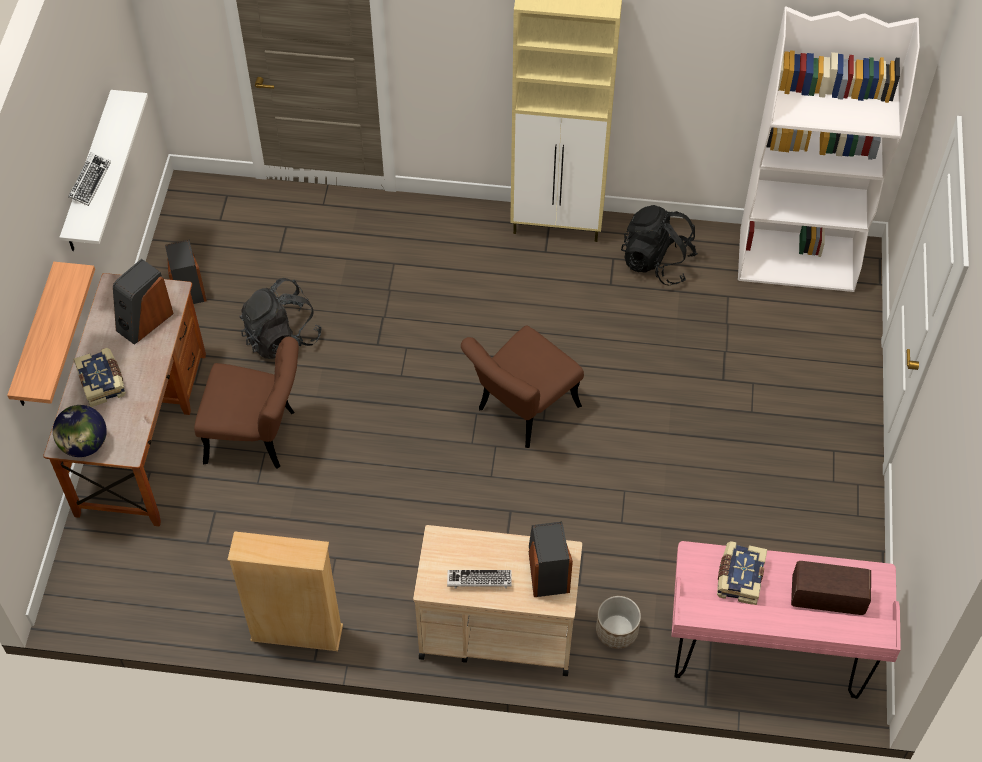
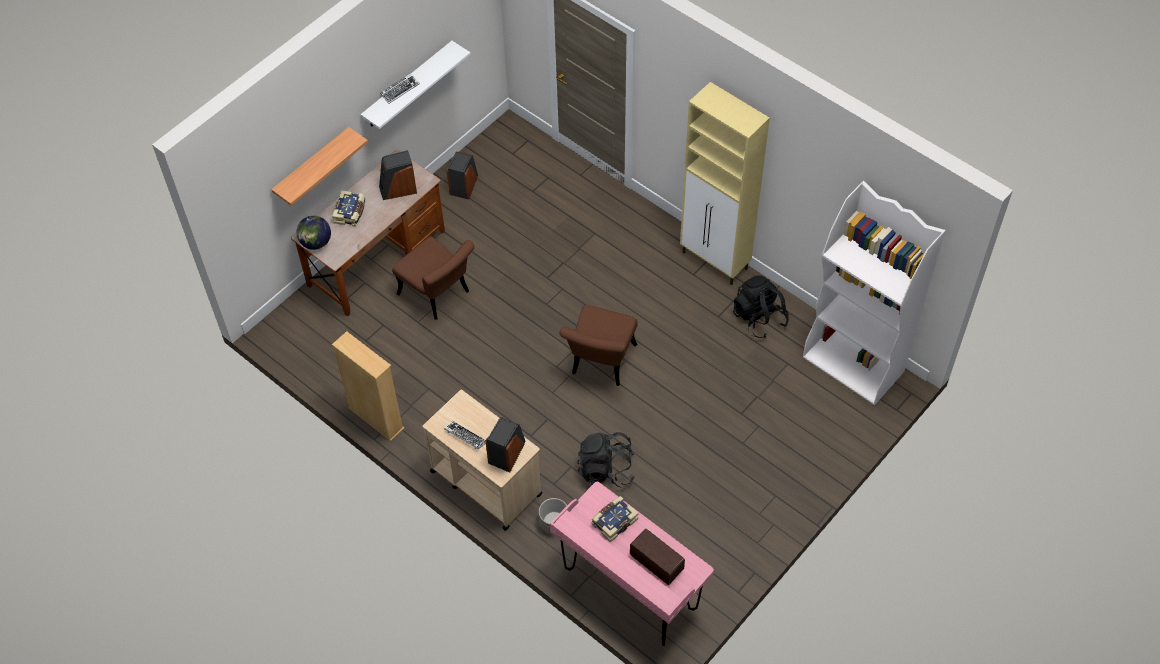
camera: 35 degrees right, 0 degrees up
(281, 337) = (495, 244): black backpack -> black backpack (606, 469)
(521, 411) = (600, 364): brown chair -> brown chair turned 60 degrees counterclockwise

